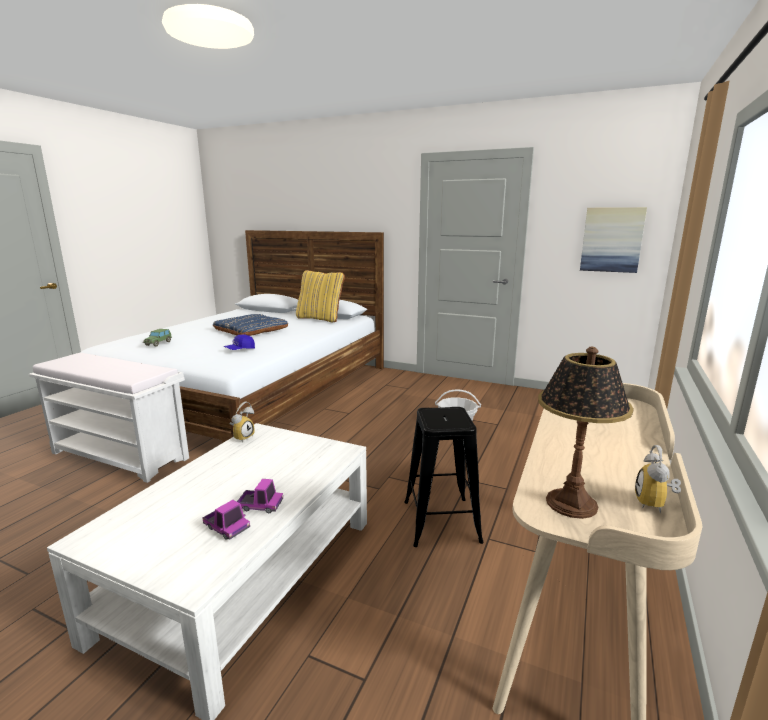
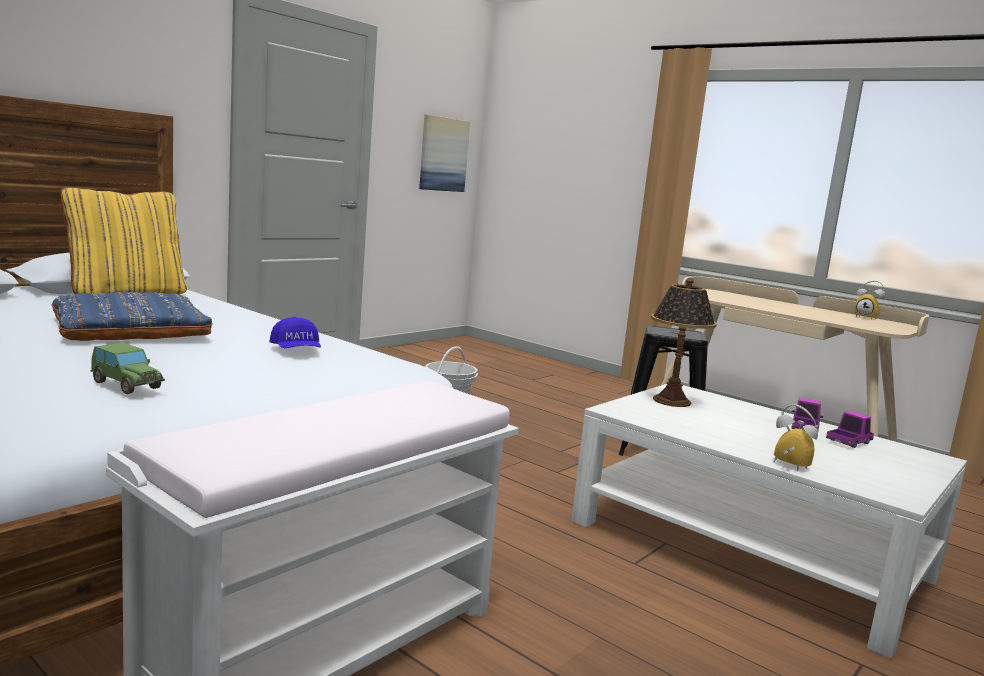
camera: 75 degrees left, 5 degrees down
(242, 437) = (633, 418): alarm clock -> alarm clock (787, 466)
(570, 503) = (875, 325): table lamp -> table lamp (671, 401)

